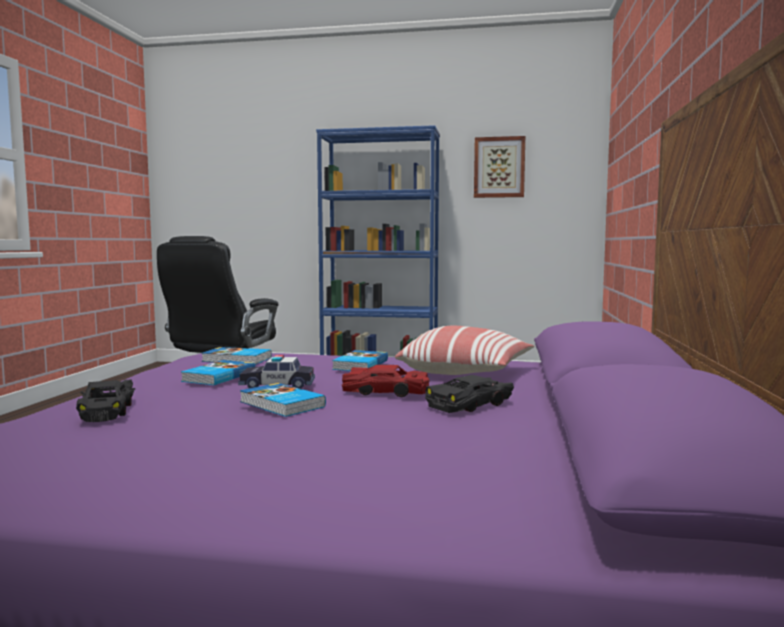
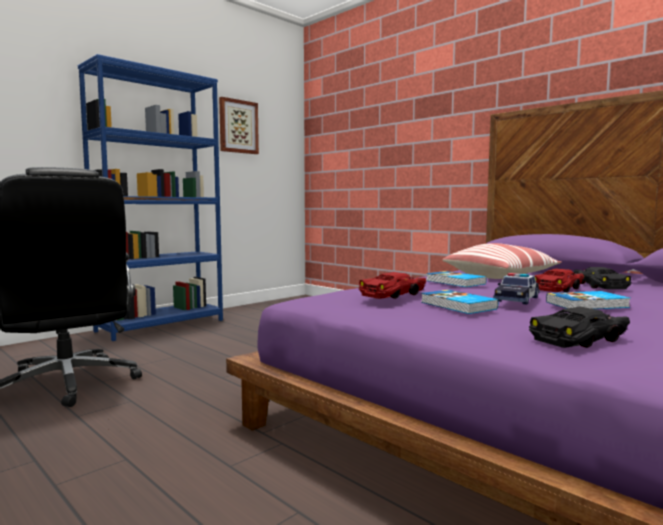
camera: 55 degrees left, 0 degrees up
(105, 411) = (581, 340): black toy car -> black toy car turned 45 degrees counterclockwise
(237, 360) = (394, 295): book -> red toy car

